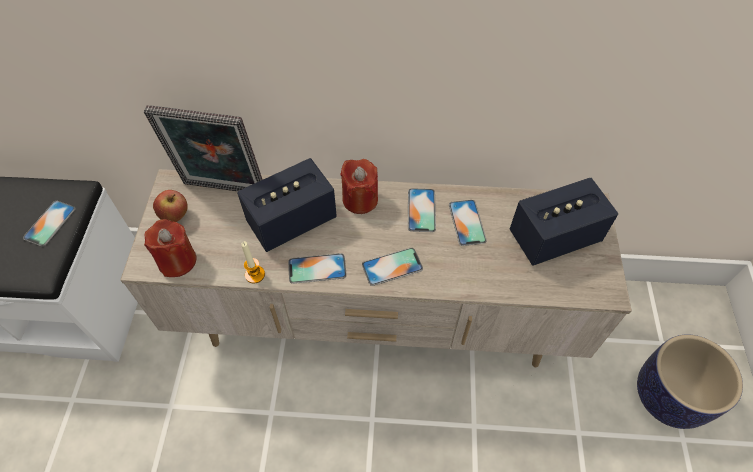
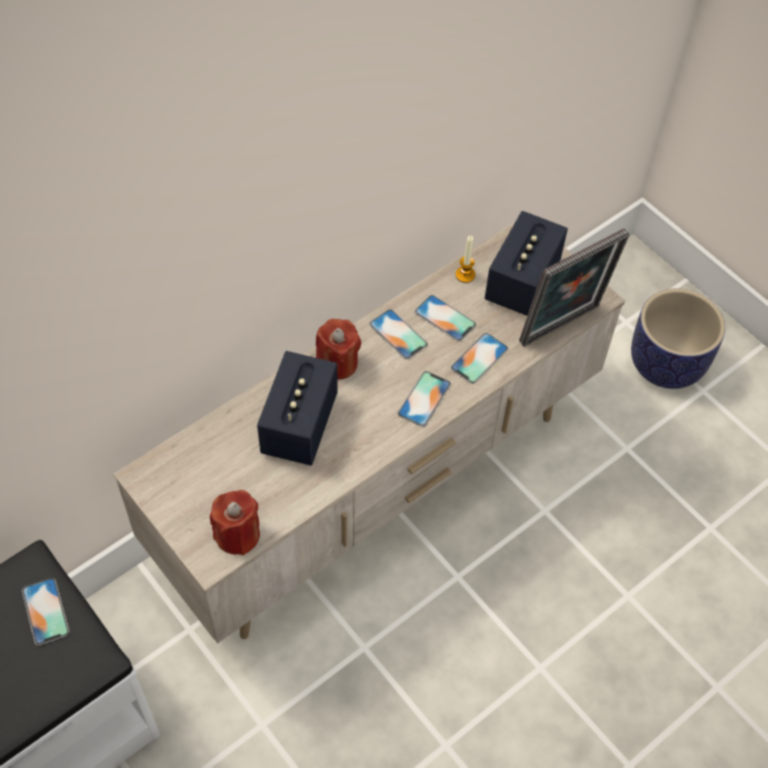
camera: 45 degrees left, 0 degrees up
(176, 216) = (187, 501): apple -> none
(223, 191) = (203, 446): picture frame -> picture frame (562, 328)
(255, 274) = (320, 492): candle -> candle (465, 275)
(317, 268) = (366, 447): phone -> phone (479, 358)

